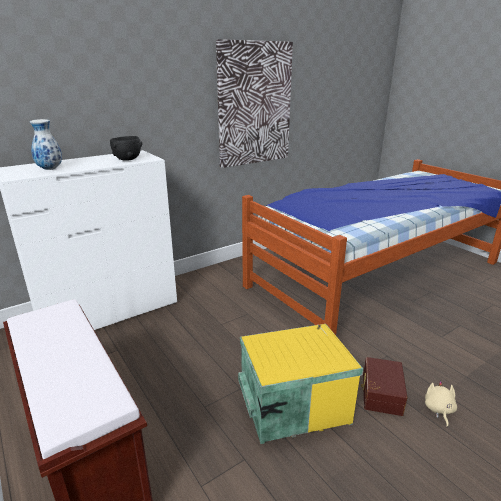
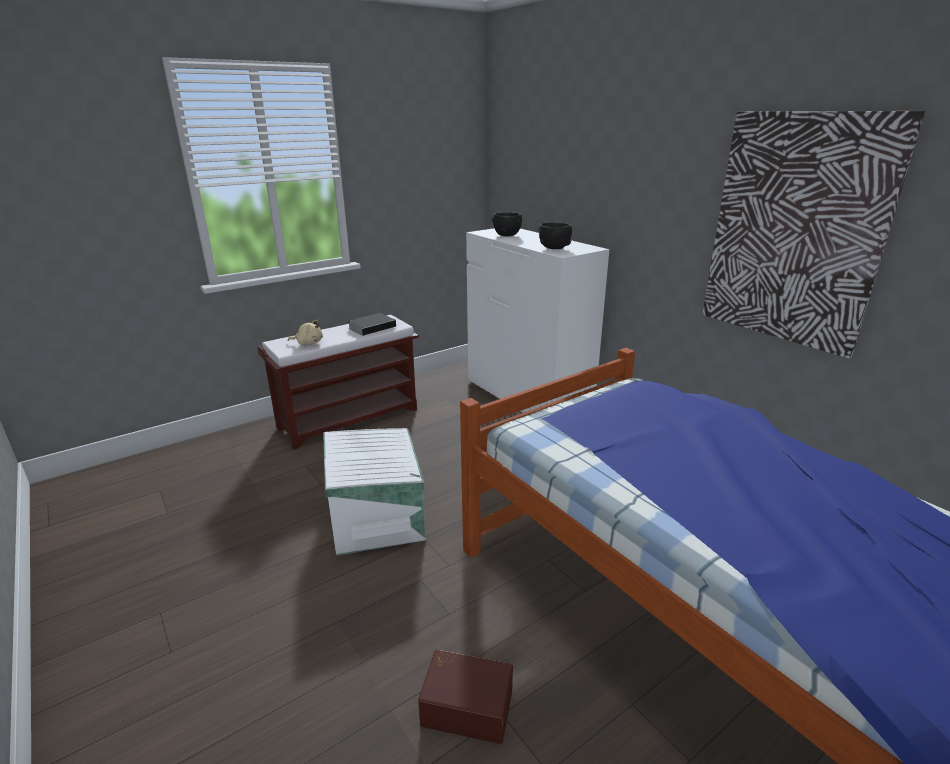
camera: 90 degrees right, 0 degrees up
(50, 169) = (507, 235): vase -> black bowl
(54, 328) = (373, 327): none -> book
(292, 402) = (378, 514): yellow storage box -> white storage box
(380, 393) = (375, 589): brown storage box -> brown storage box (467, 705)
(438, 410) = (333, 644): beige plush toy -> beige plush toy (308, 343)

